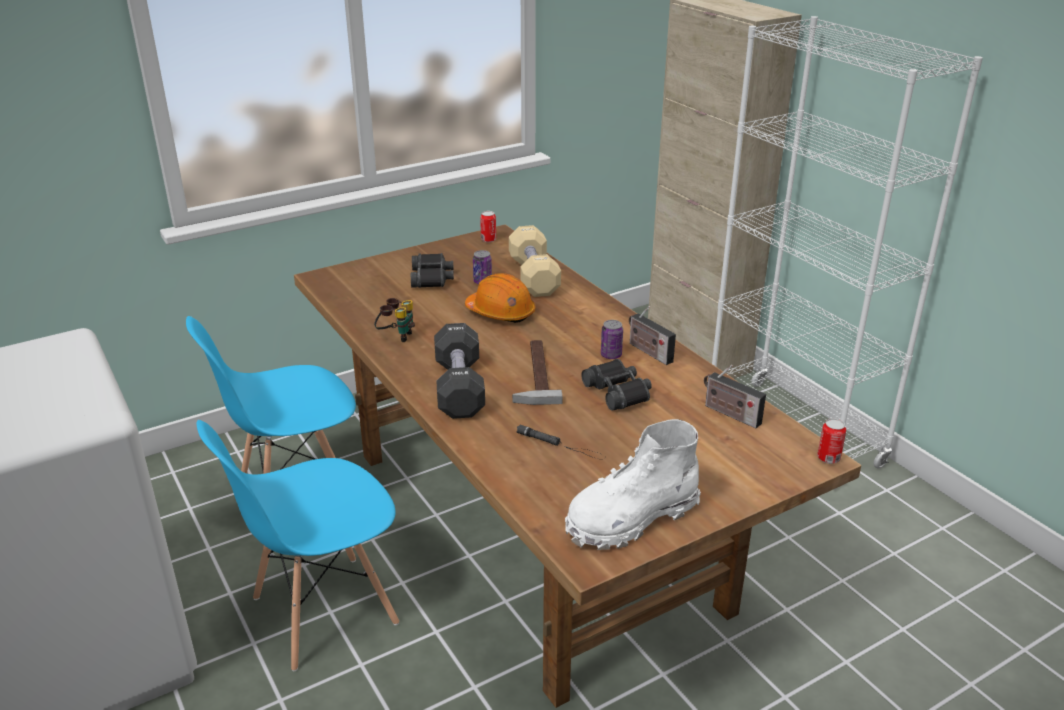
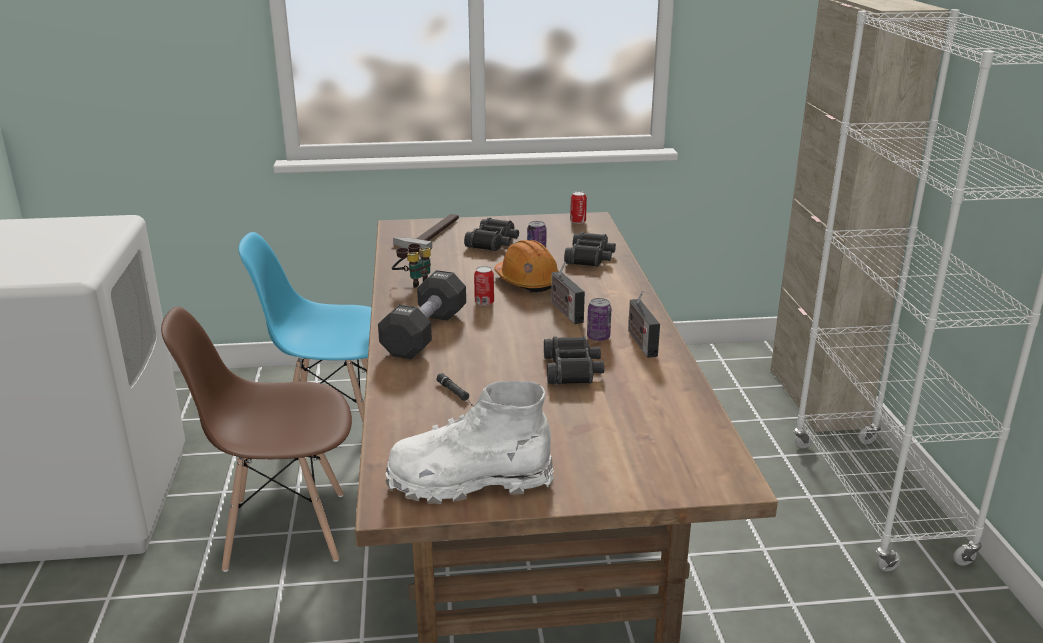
camera: 25 degrees right, 5 degrees down
(323, 611) = (284, 530): blue chair -> brown chair
(533, 276) = (590, 258): beige dumbbell -> black binoculars
(534, 374) = (505, 337): hammer -> hammer (430, 233)
(729, 414) = (671, 415): radio -> radio (565, 311)
(828, 458) = (743, 484): can -> can (484, 302)

